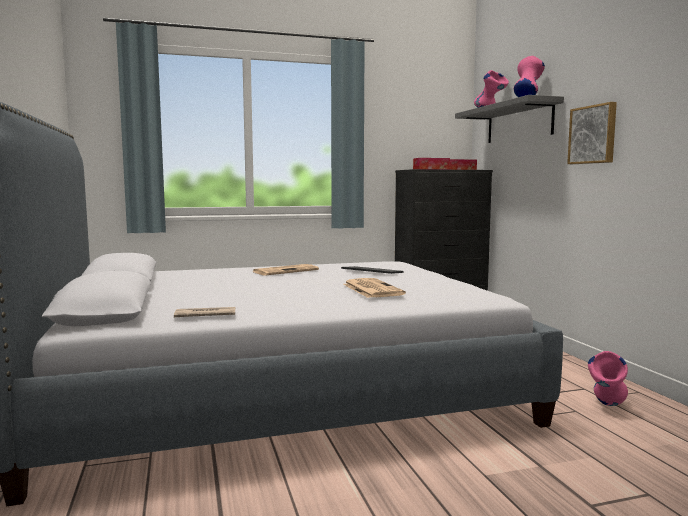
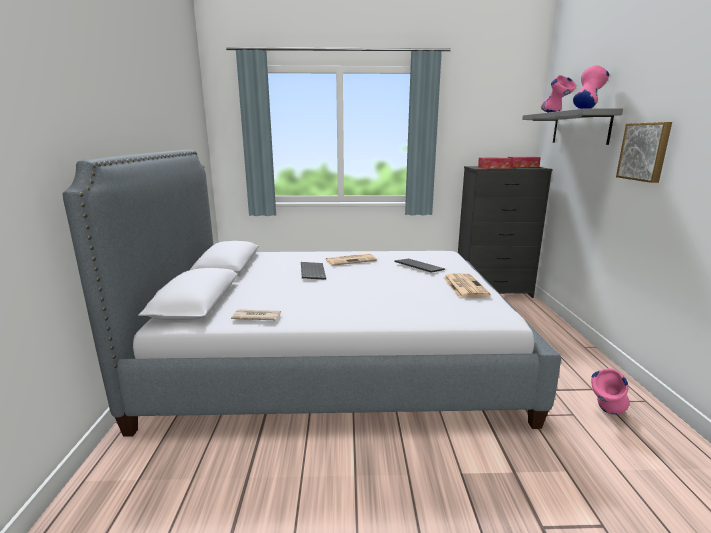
camera: 15 degrees right, 10 degrees up
(244, 281) = (311, 271): none -> keyboard
(371, 289) = (401, 294): newspaper -> newspaper (464, 286)

